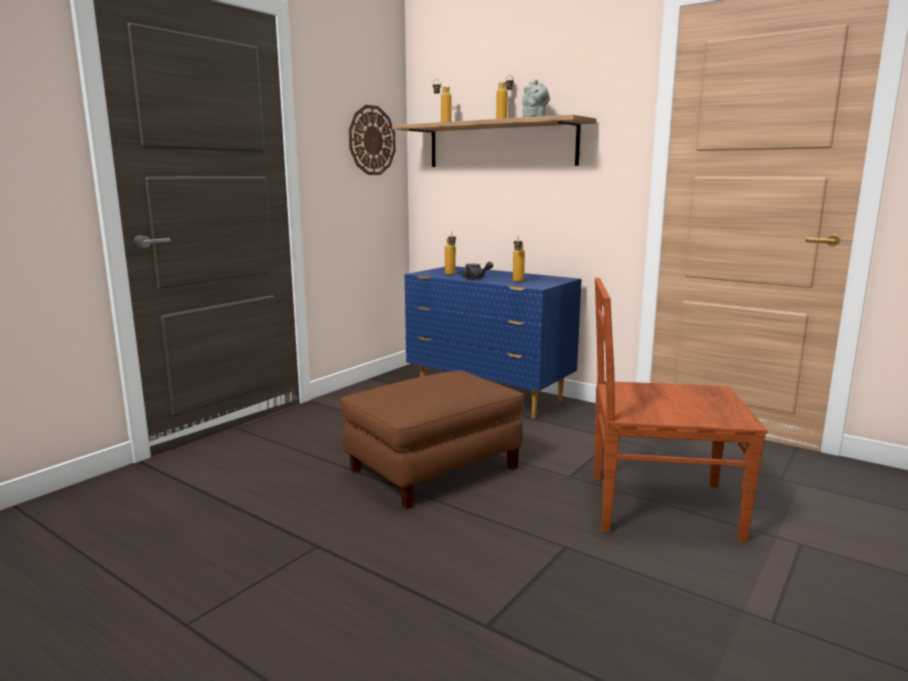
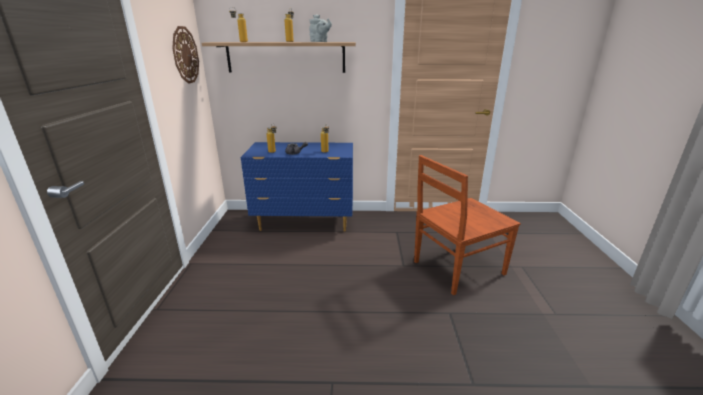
camera: 35 degrees left, 10 degrees up
(434, 468) = (332, 288): brown ottoman -> none

